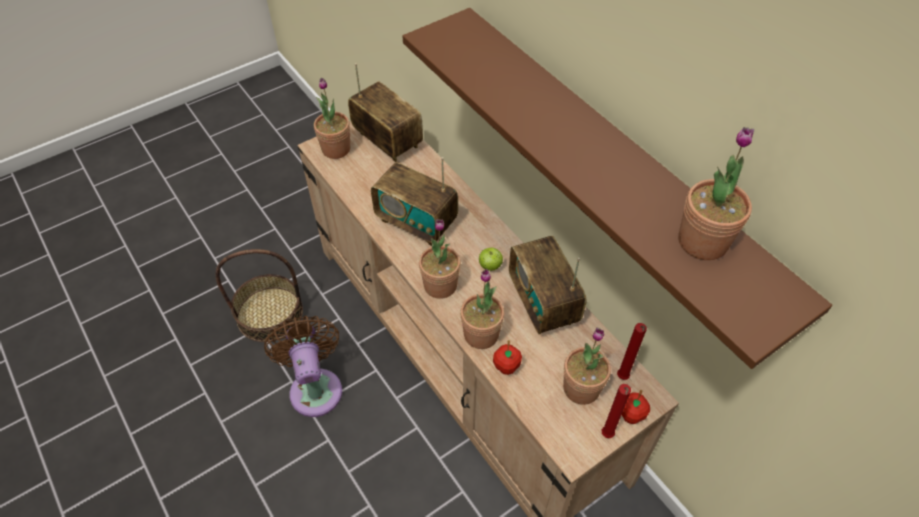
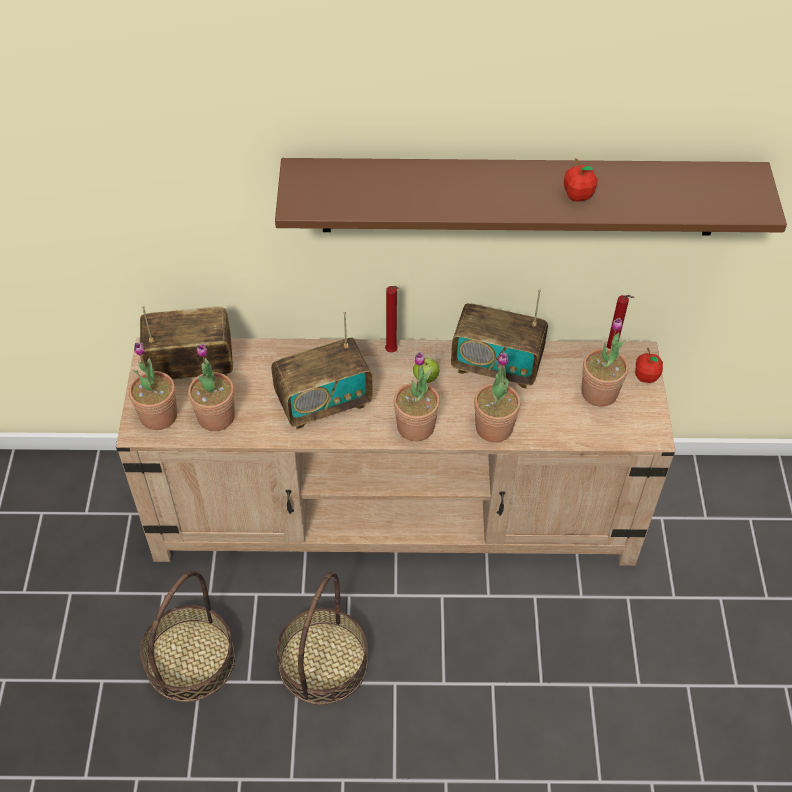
camera: 55 degrees left, 0 degrees up
(315, 387) = (323, 662): brown fan -> basket
(506, 366) = (540, 429): apple -> apple (577, 196)
(606, 436) = (653, 404): red candle -> red candle (392, 352)
(702, 241) = (672, 185): potted plant -> potted plant (216, 417)

